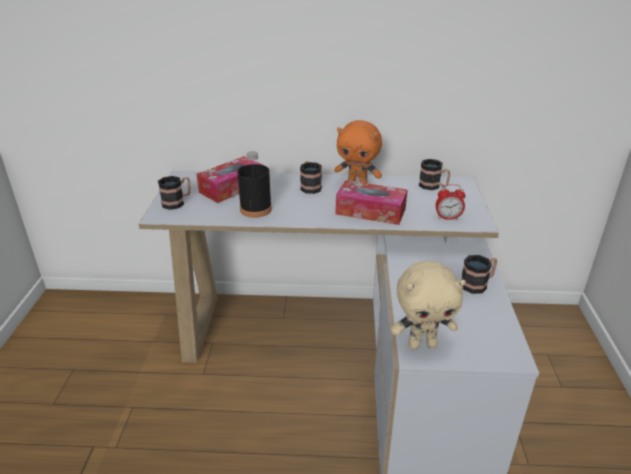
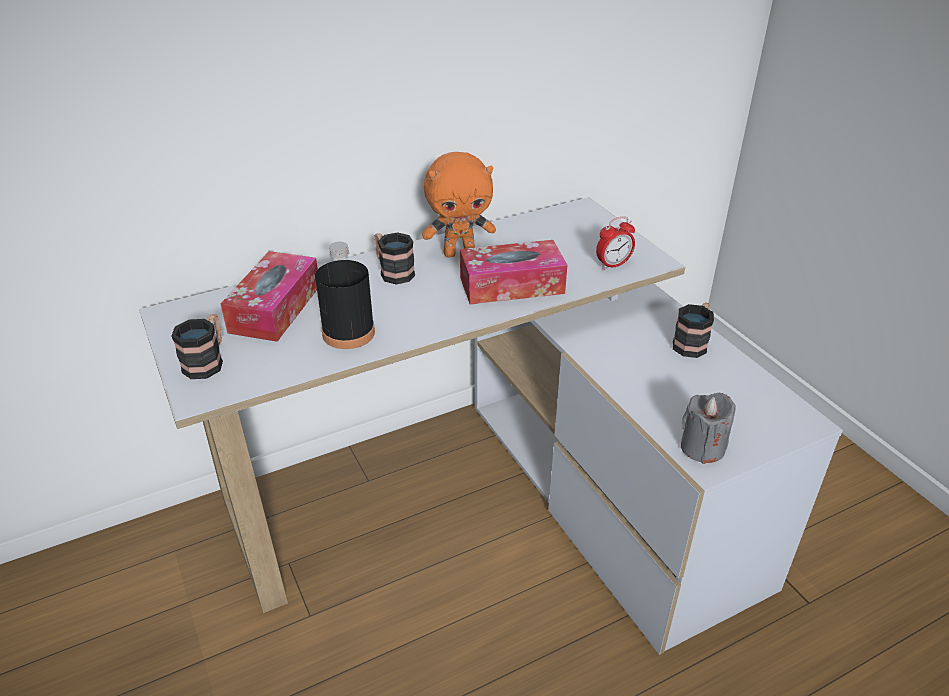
camera: 30 degrees left, 5 degrees up
(422, 344) = (702, 448): beige plush toy -> grey candle
(433, 186) = (555, 225): mug -> none

